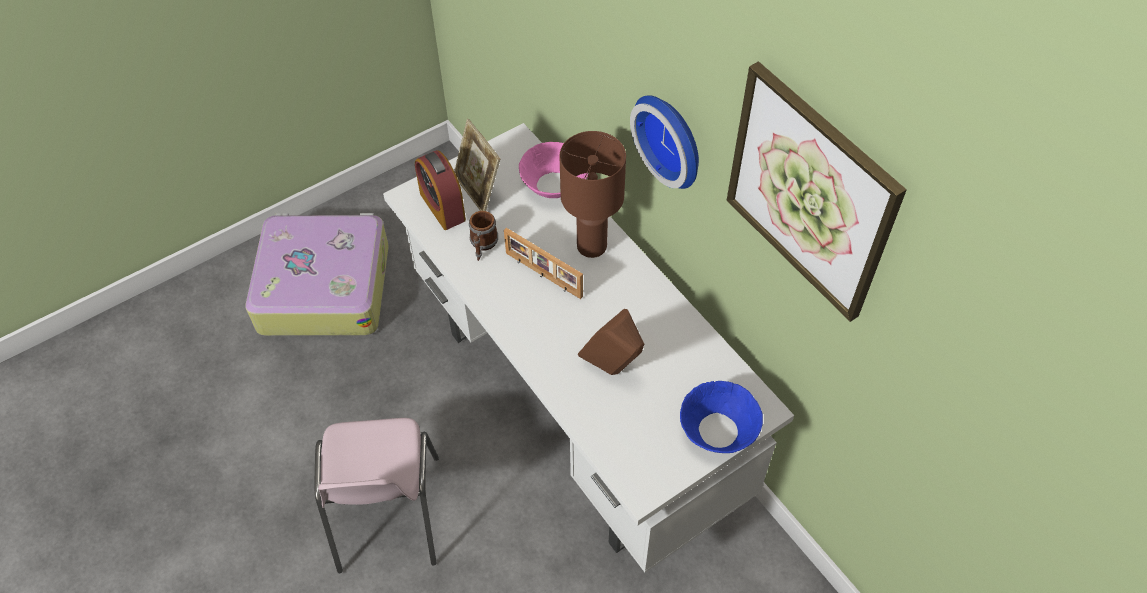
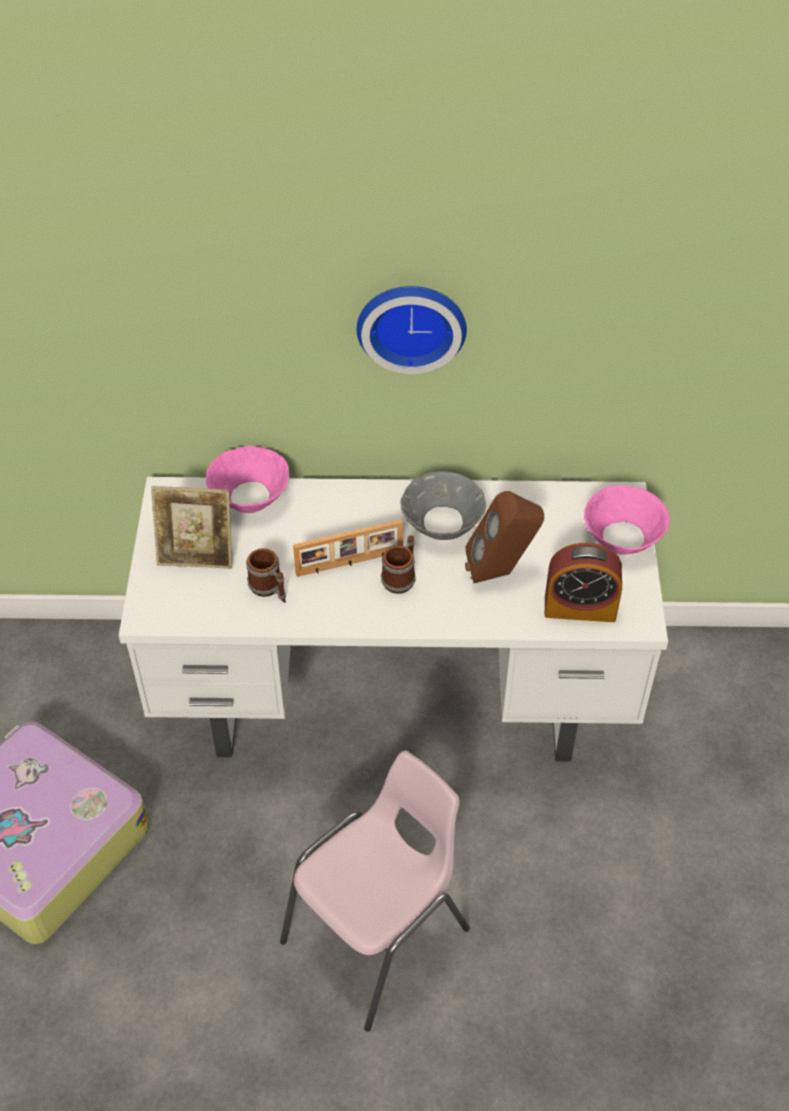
camera: 55 degrees left, 5 degrees down
(386, 515) = (379, 936): pink chair -> pink chair turned 75 degrees counterclockwise
(442, 207) = (188, 595): alarm clock -> alarm clock (580, 608)
(555, 312) = (401, 577): none -> mug
(592, 246) = (351, 510): brown table lamp -> none
(627, 306) = (442, 523): none -> grey bowl
(718, 430) = (622, 537): blue bowl -> pink bowl
(810, 192) = (620, 245): picture -> none

